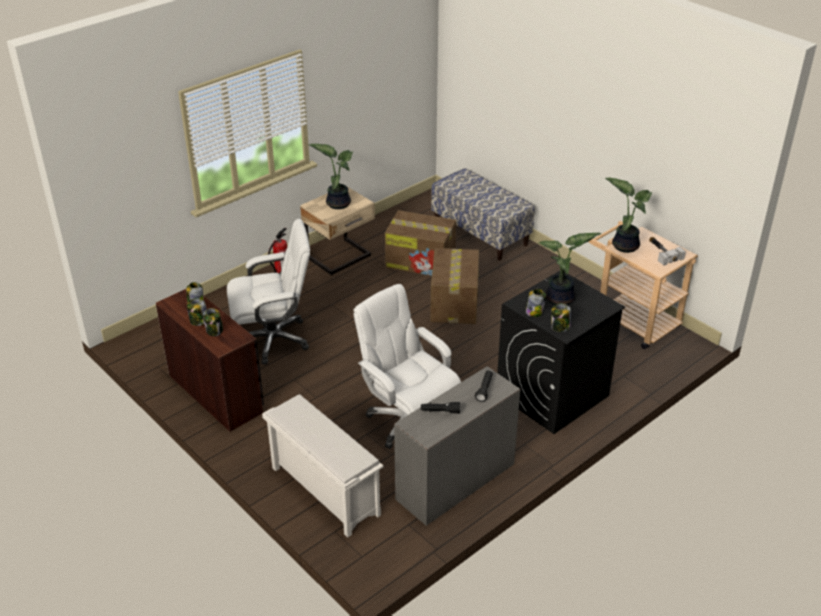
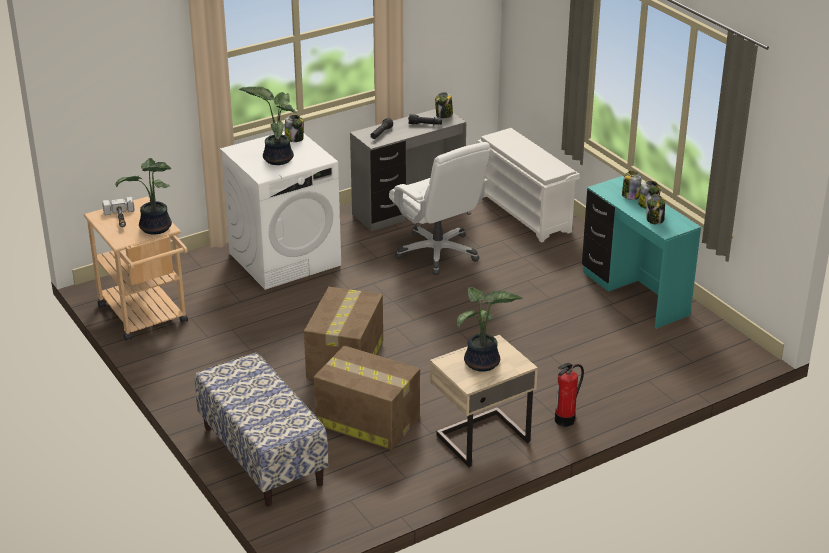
camera: 170 degrees left, 5 degrees down
(216, 393) = (633, 294): brown desk -> turquoise desk
(273, 339) = (574, 340): white office chair -> none
(534, 312) = (310, 151): jar -> jar (444, 115)
(552, 395) = (285, 259): black washing machine -> white washing machine

